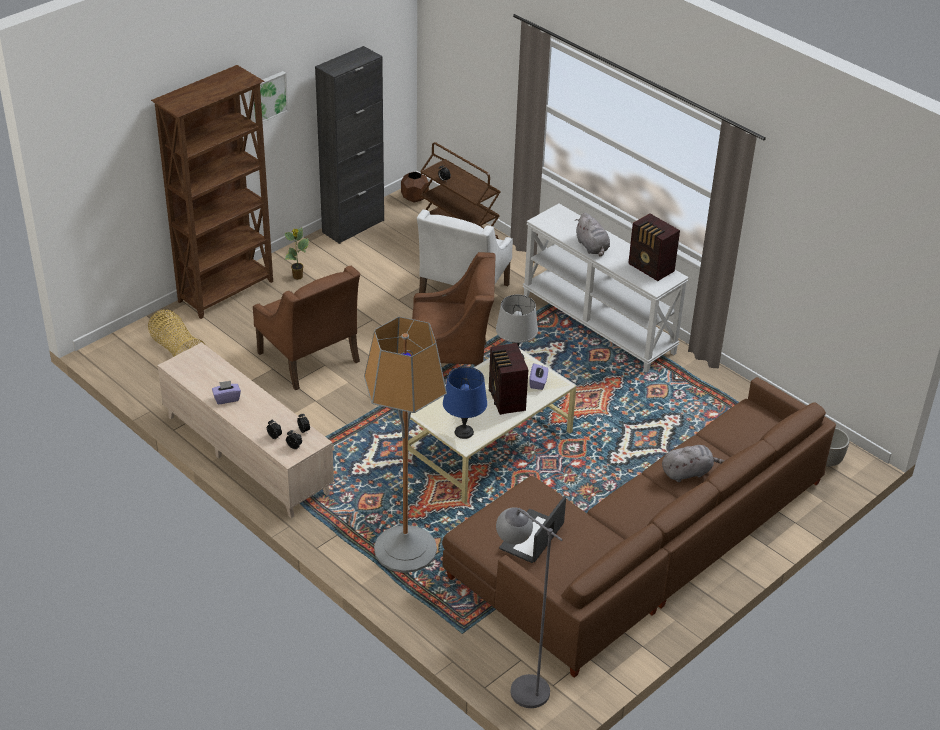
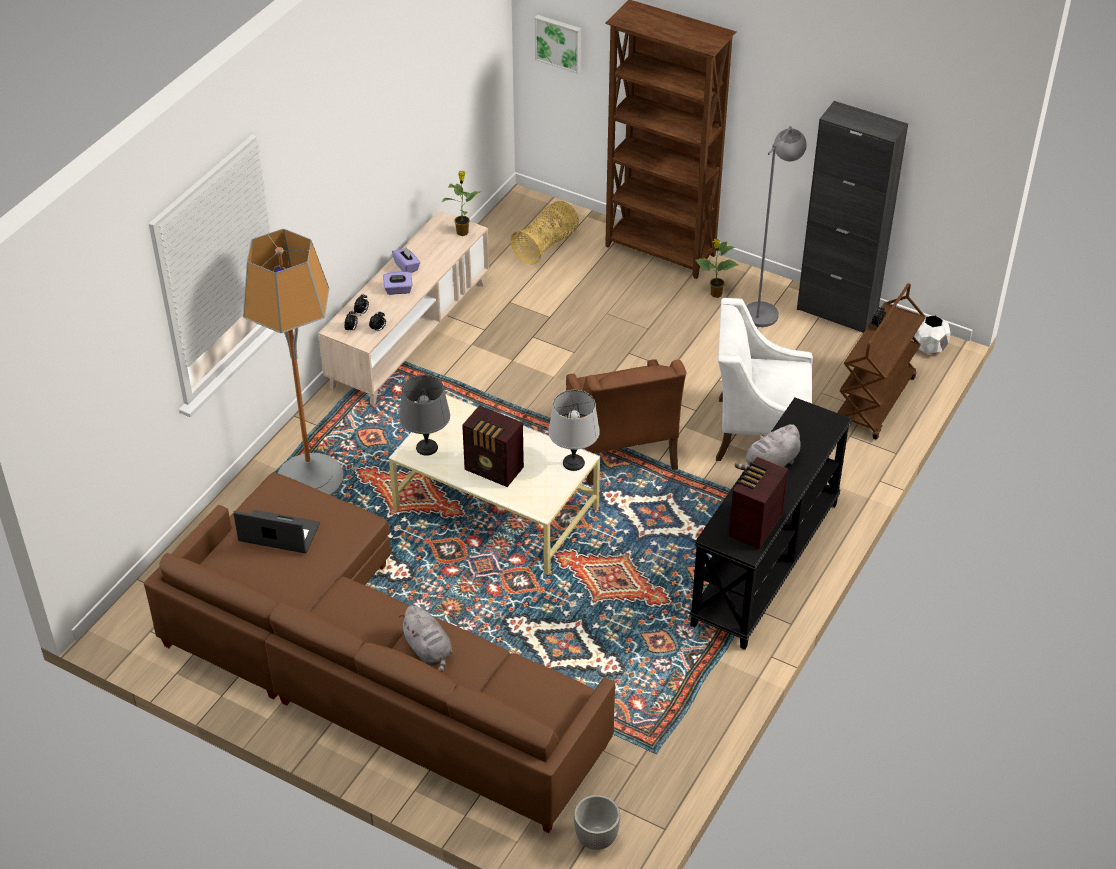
camera: 75 degrees right, 5 degrees up
(198, 357) = (462, 231): none -> potted plant
(266, 97) = (771, 93): picture -> picture (559, 42)
(309, 358) = (579, 338): brown armchair -> none
(414, 198) = (929, 347): brown planter -> white planter
(464, 432) = (427, 448): blue table lamp -> grey table lamp
(506, 400) = (494, 470): radio -> radio turned 120 degrees counterclockwise
(519, 684) = (146, 604): grey floor lamp -> grey floor lamp (765, 308)
(538, 383) = (536, 490): purple tissue box -> purple tissue box (398, 290)
(599, 324) = (766, 564): white console table -> black console table

